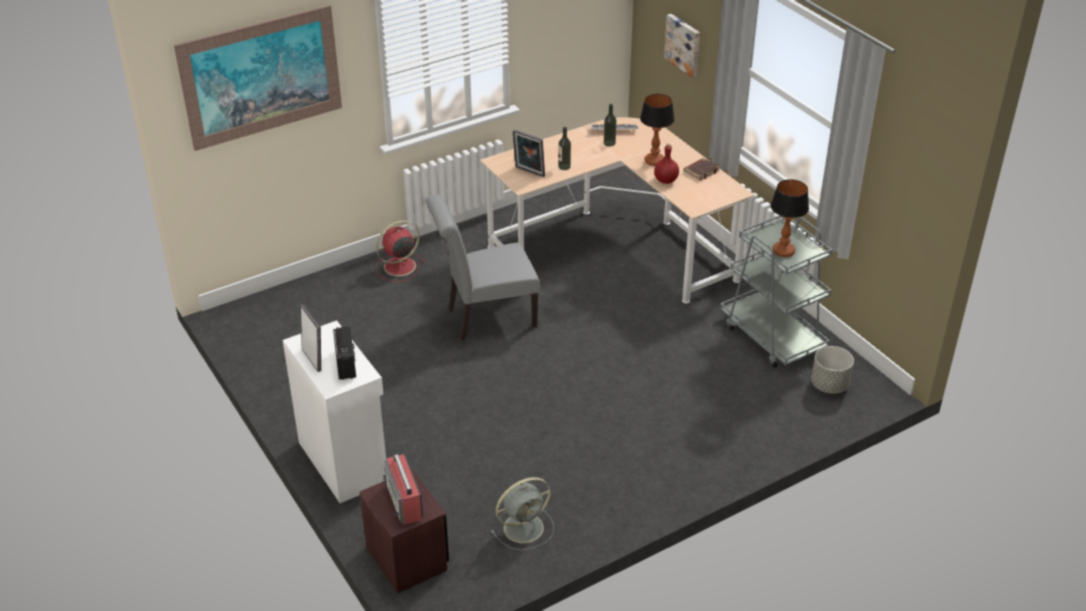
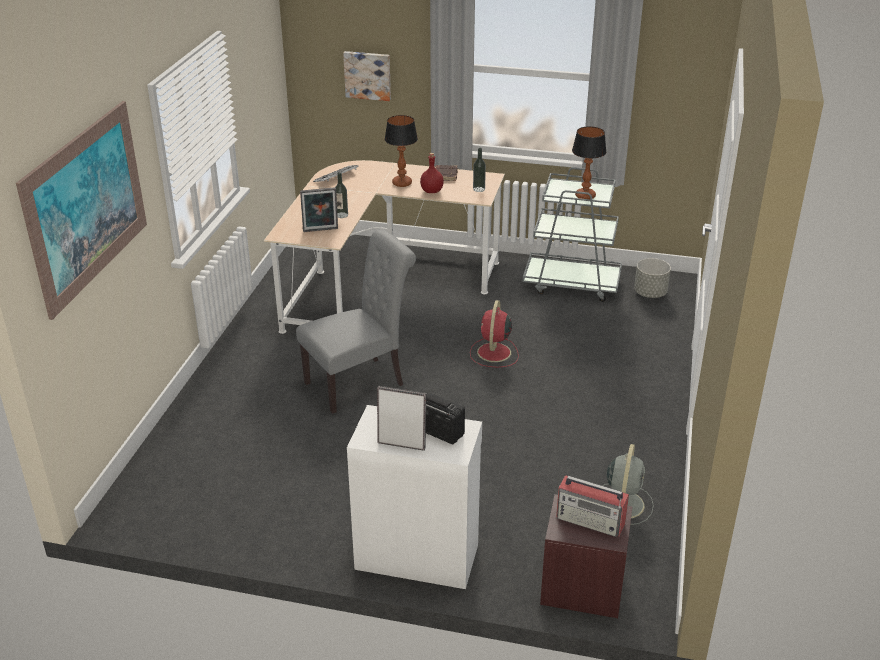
camera: 45 degrees left, 5 degrees down
(398, 267) = (225, 386): red fan -> red fan (494, 353)
(485, 318) = (360, 382): grey chair -> grey chair turned 150 degrees counterclockwise
(609, 143) = (348, 186): bottle -> bottle (479, 189)

